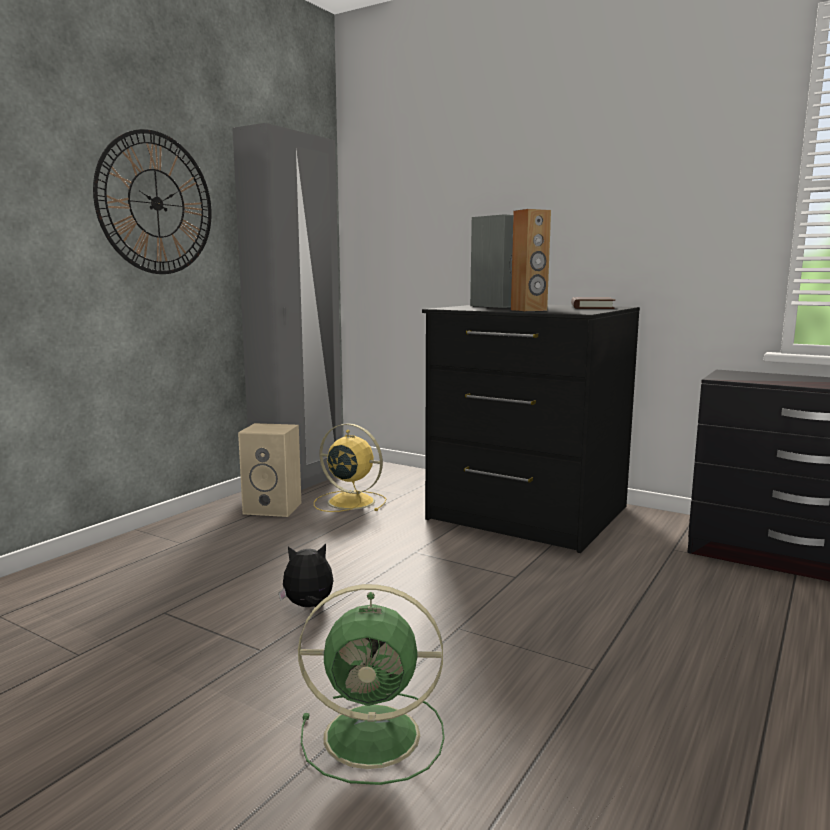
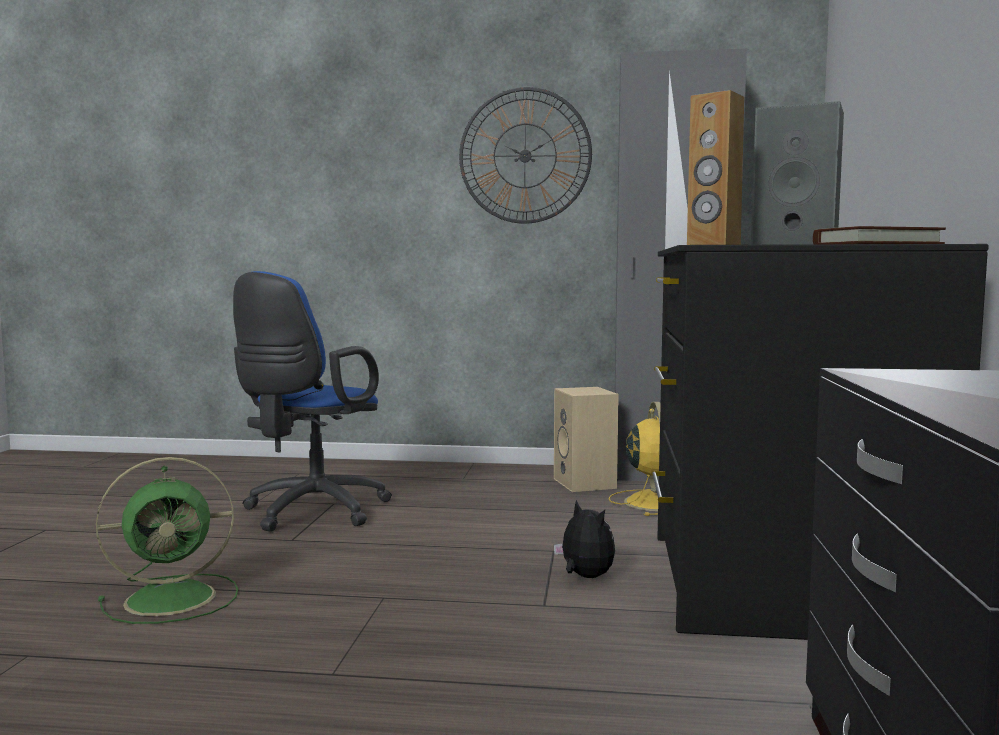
camera: 65 degrees right, 5 degrees down
(180, 629) = (310, 513): none -> blue office chair
(309, 606) = (380, 537): plush toy -> plush toy (584, 577)
(376, 736) = (175, 598): green fan -> green fan turned 90 degrees counterclockwise

